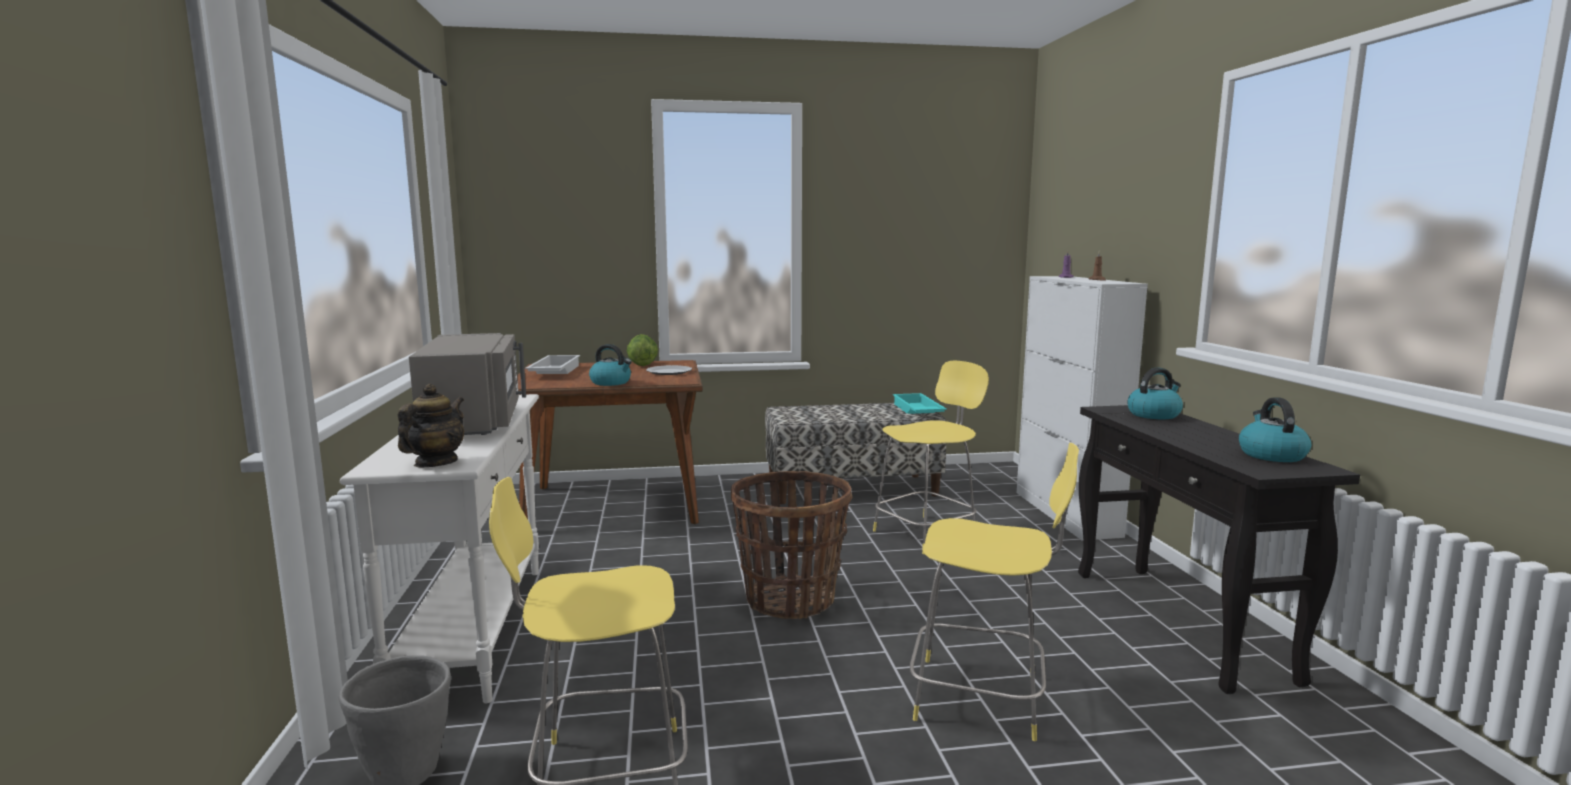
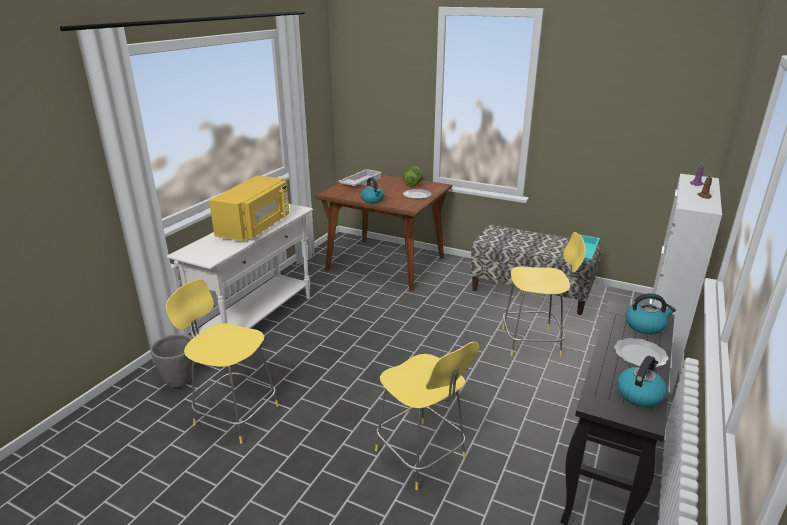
camera: 35 degrees right, 15 degrees up
(435, 463) = (204, 255): teapot -> none
(474, 422) = (255, 227): grey microwave -> yellow microwave
(790, 599) = (401, 357): basket -> none
(1202, 432) = (640, 355): none -> plate

